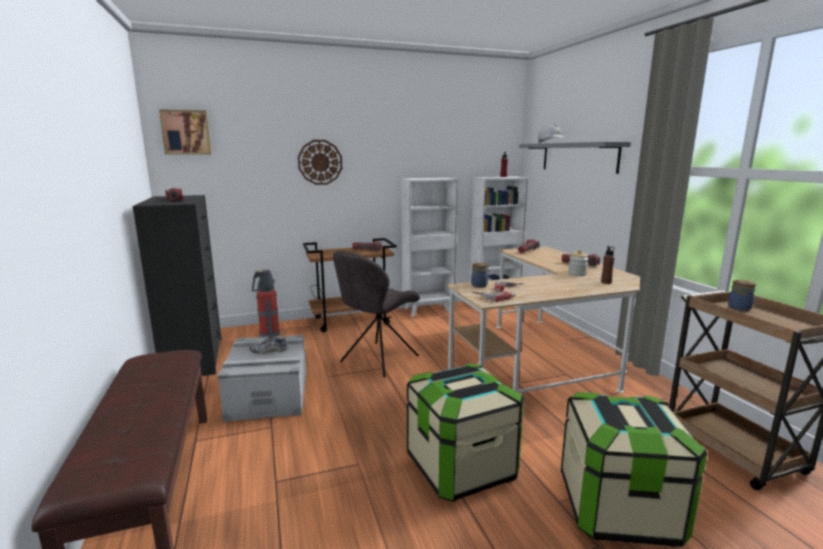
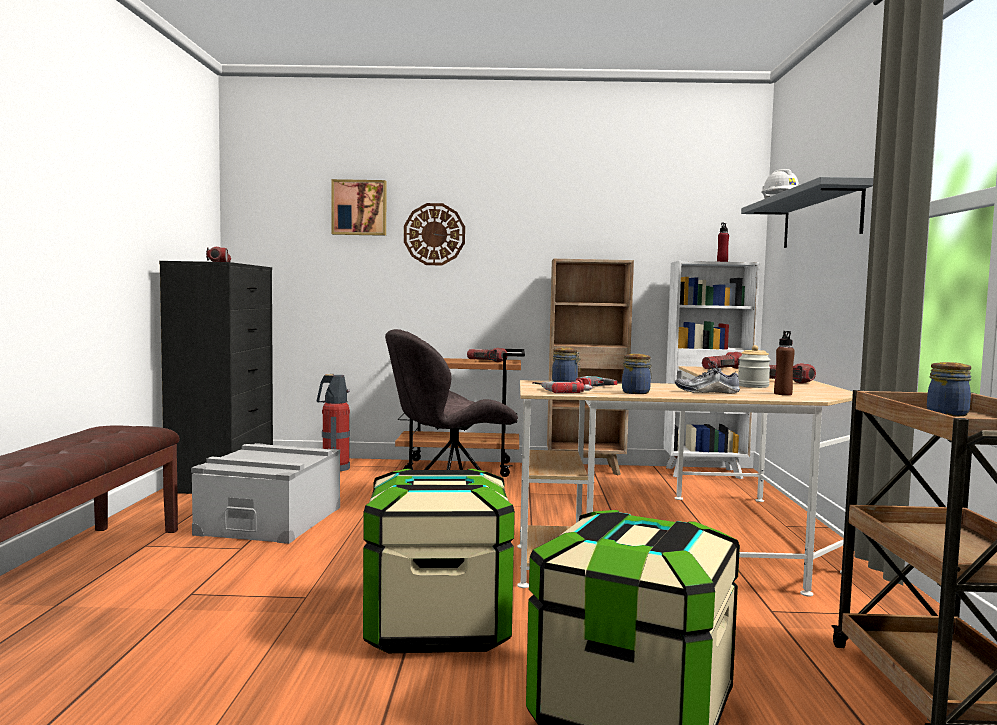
camera: 20 degrees right, 10 degrees down
(186, 132) = (268, 193): picture -> picture (359, 208)
(268, 350) = (277, 456): shoe -> shoe (707, 392)
(428, 310) = (585, 469): white bookcase -> brown bookcase
(537, 293) = (637, 392): none -> jar

